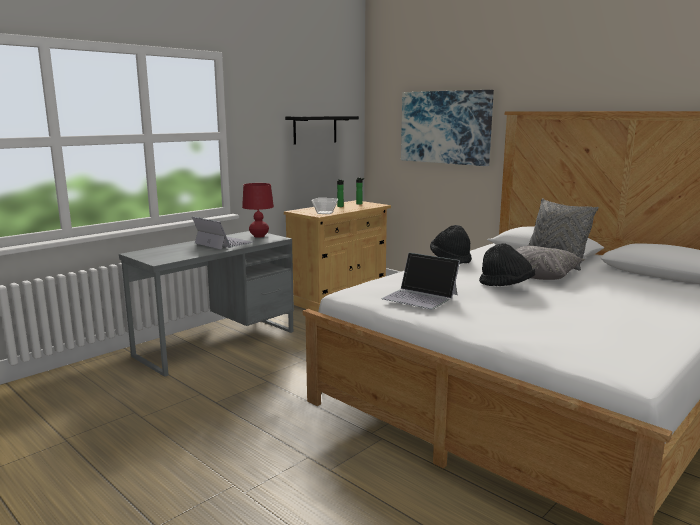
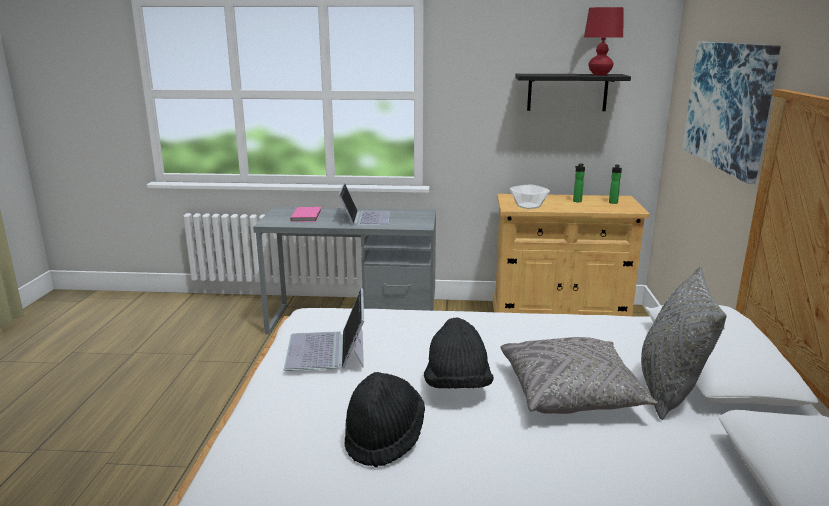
camera: 50 degrees right, 5 degrees up
(174, 251) = (307, 216): none -> pink book
(259, 236) = (415, 218): red table lamp -> red table lamp (599, 75)
(450, 259) = (538, 318): black hat -> black hat (384, 437)

